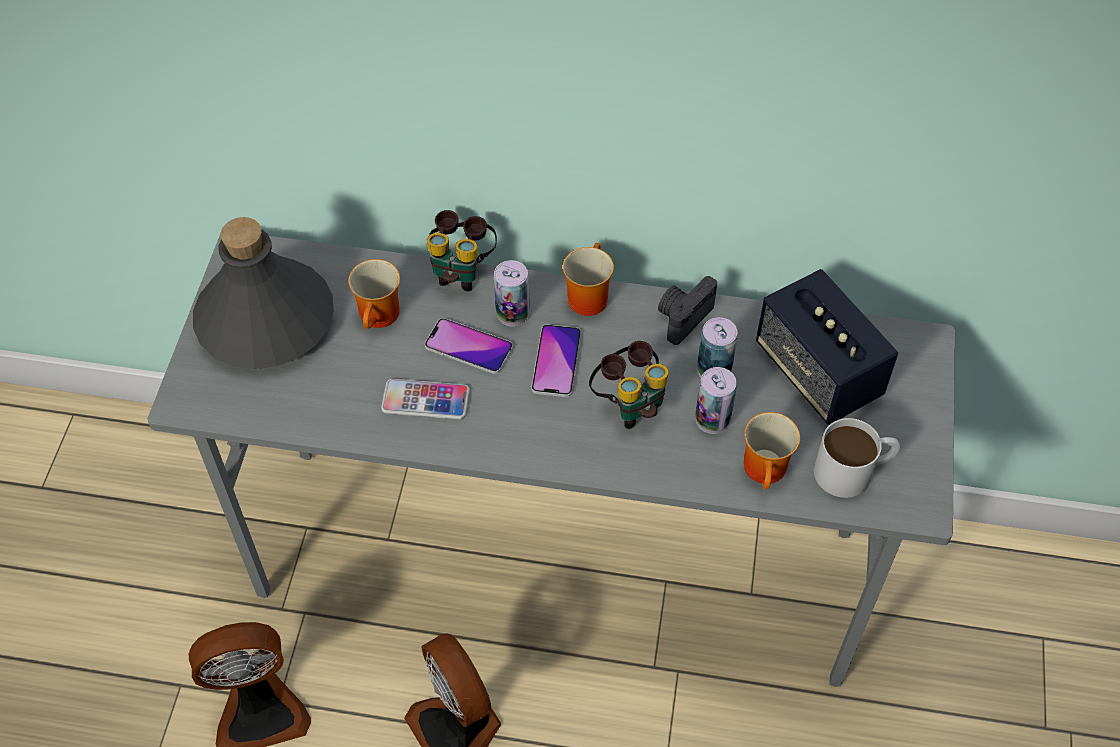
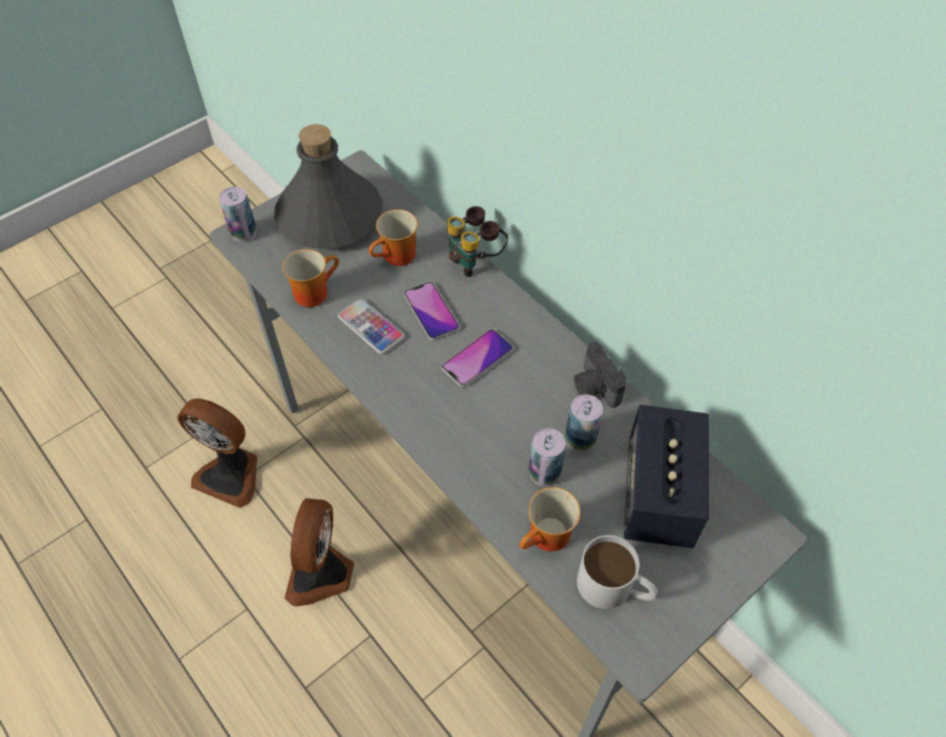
camera: 40 degrees right, 0 degrees up
(512, 314) = (480, 309): can -> can (244, 233)
(585, 295) = (541, 328): mug -> mug (313, 291)
(629, 404) = (497, 421): binoculars -> none
(682, 317) = (594, 387): camera -> camera turned 105 degrees counterclockwise

